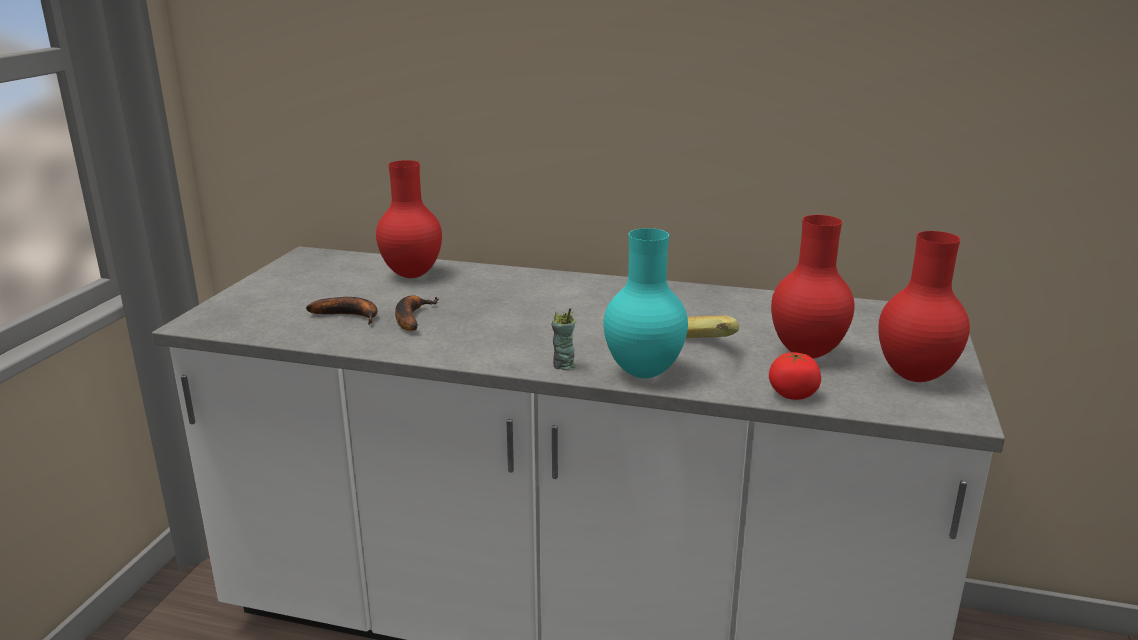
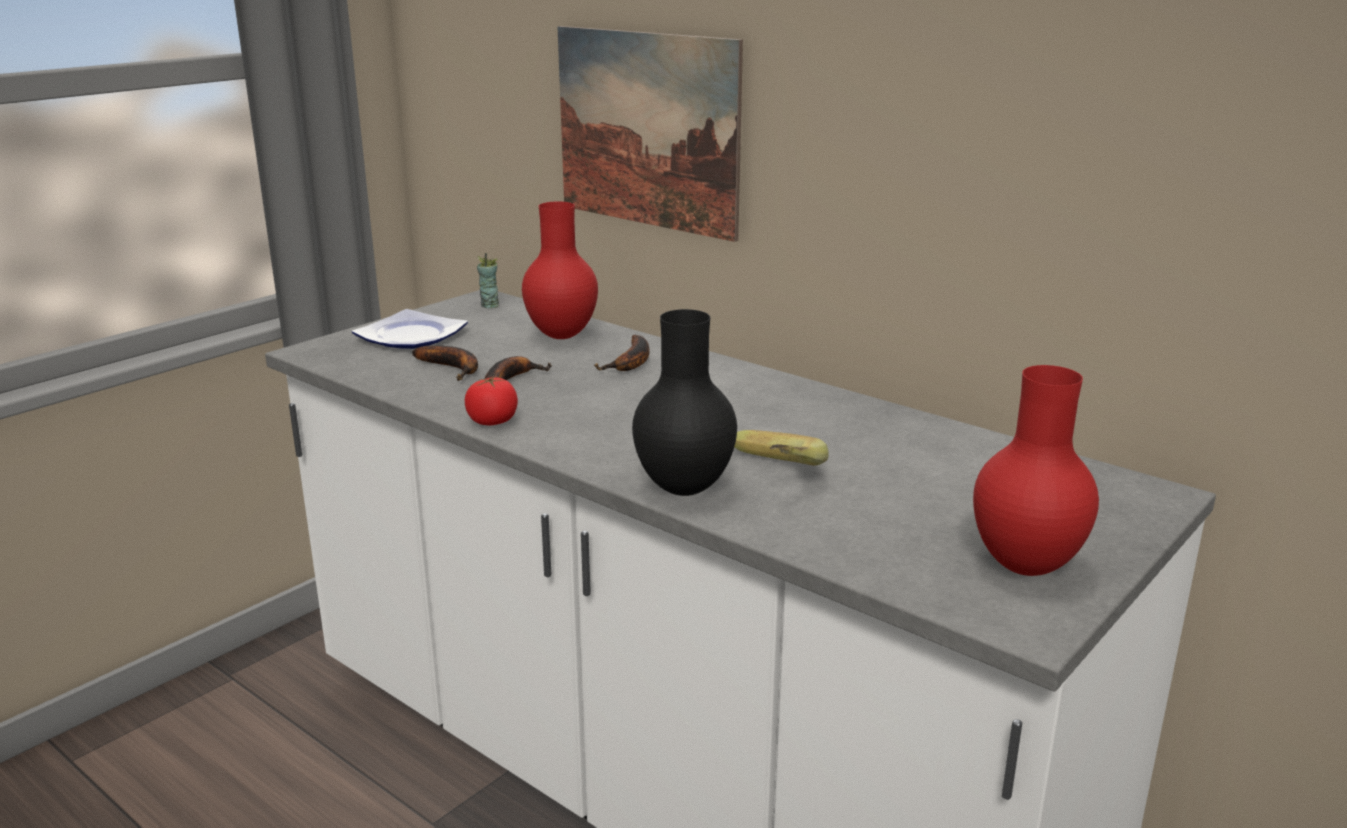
camera: 25 degrees right, 0 degrees up
(278, 296) = (409, 337): none -> plate
(466, 94) = (647, 130): none -> picture
(493, 287) = (631, 363): none -> banana
(563, 365) = (605, 462): cup -> cup (489, 305)
(645, 373) = (686, 489): turquoise vase -> black vase
(792, 394) = (833, 551): tomato -> tomato (493, 421)
(804, 353) = (910, 507): red vase -> none

